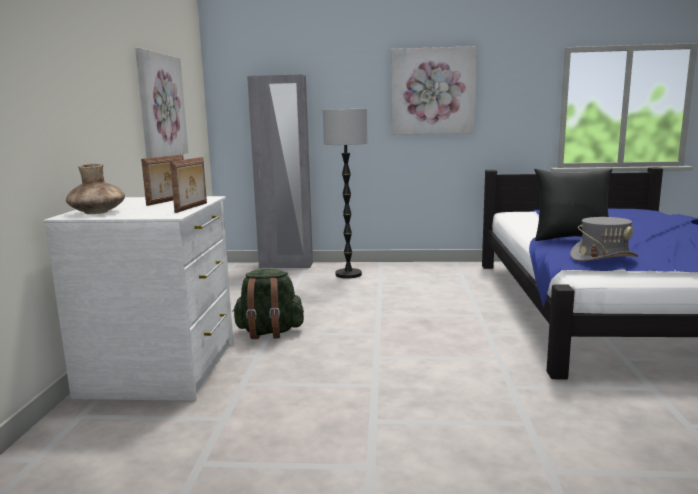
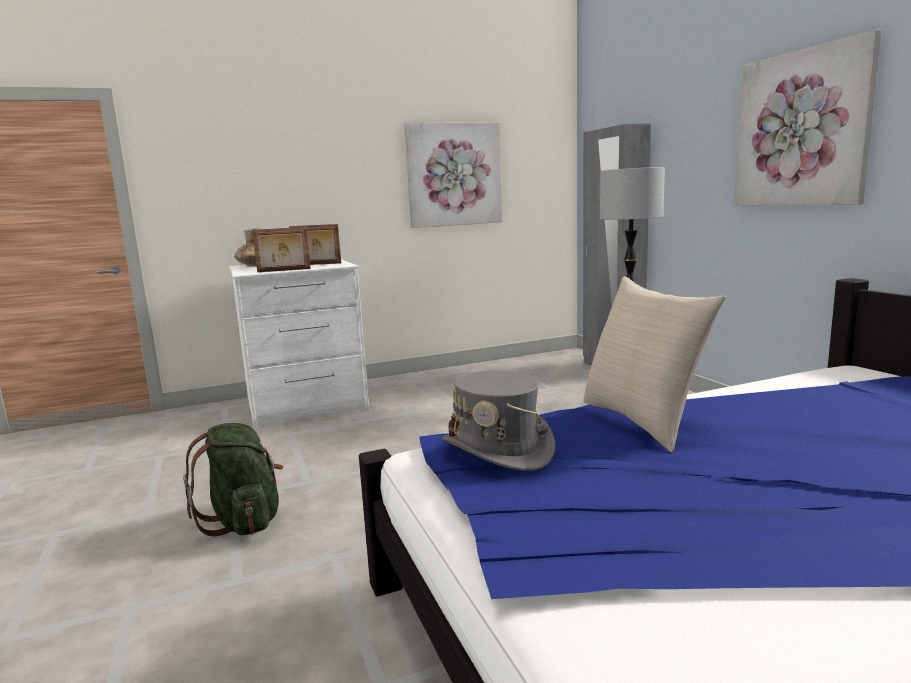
camera: 65 degrees right, 0 degrees up
(269, 332) = (406, 413): green backpack -> green backpack (244, 521)
(571, 238) = (643, 421): black pillow -> beige pillow

